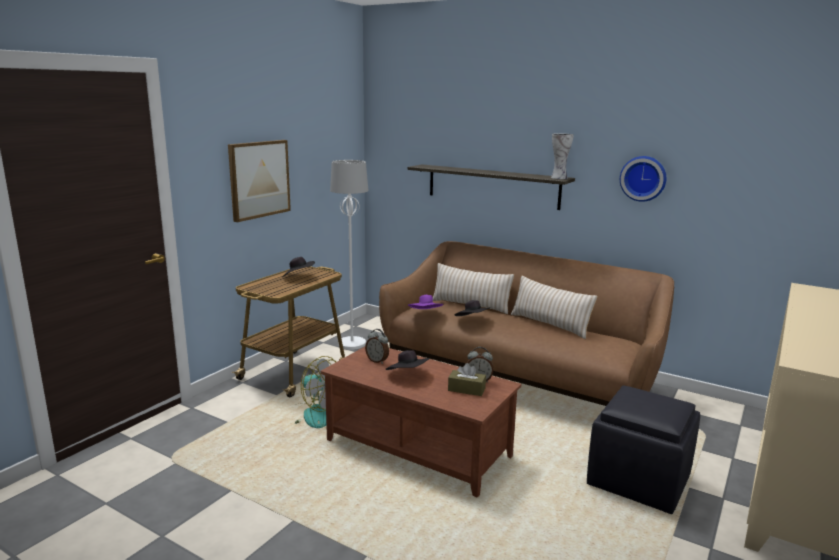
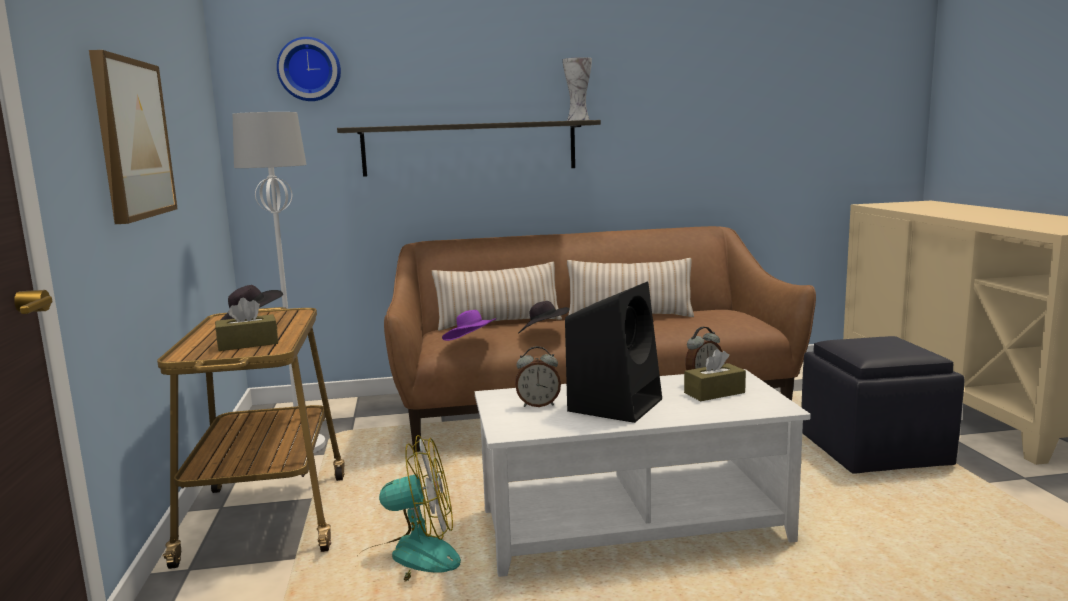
camera: 40 degrees left, 5 degrees down
(277, 287) = (248, 344): none -> brown tissue box
(408, 375) = (615, 404): black hat -> black speaker
(419, 448) = (632, 525): brown coffee table -> white coffee table
(643, 178) = (676, 111): wall clock -> wall clock (309, 69)

